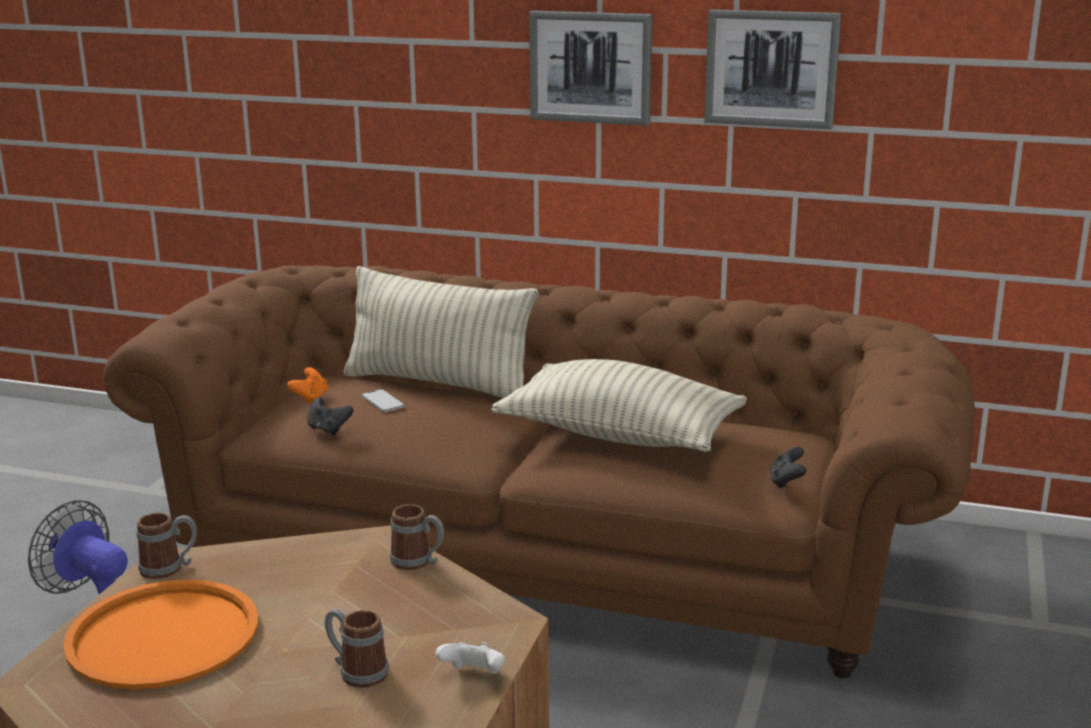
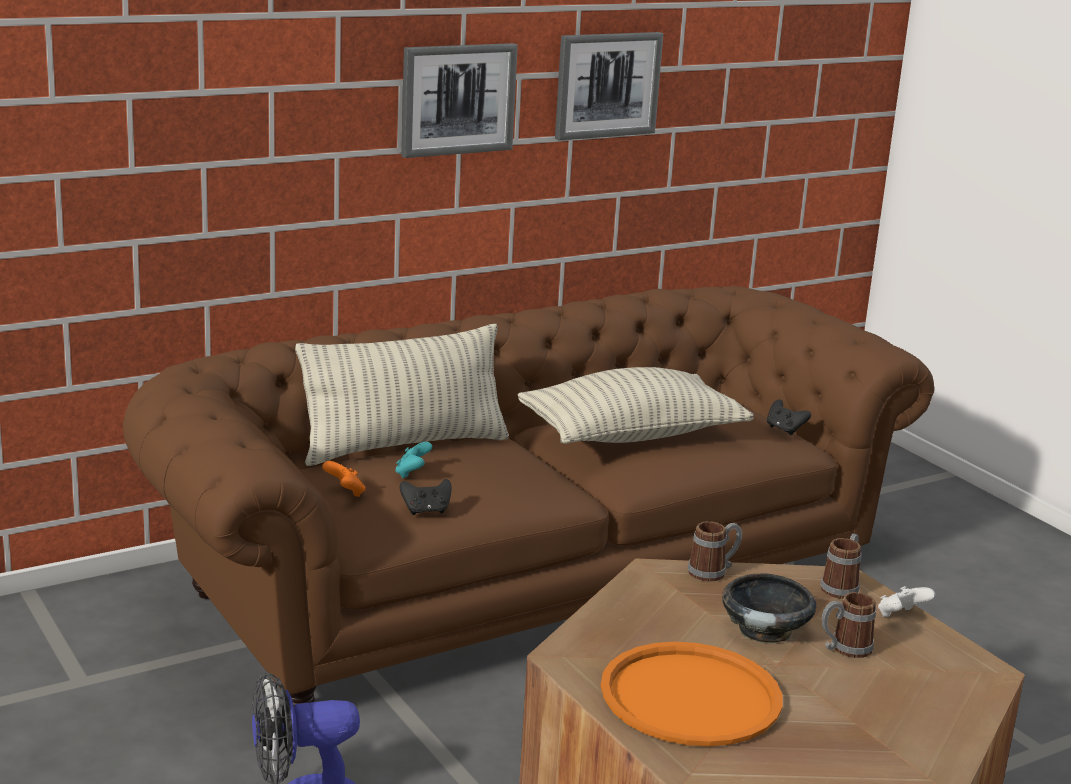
camera: 50 degrees left, 0 degrees up
(169, 568) = (574, 657): mug -> mug (841, 587)
(339, 623) = (765, 630): none -> black bowl
(383, 402) = (412, 473): phone -> turquoise game controller

